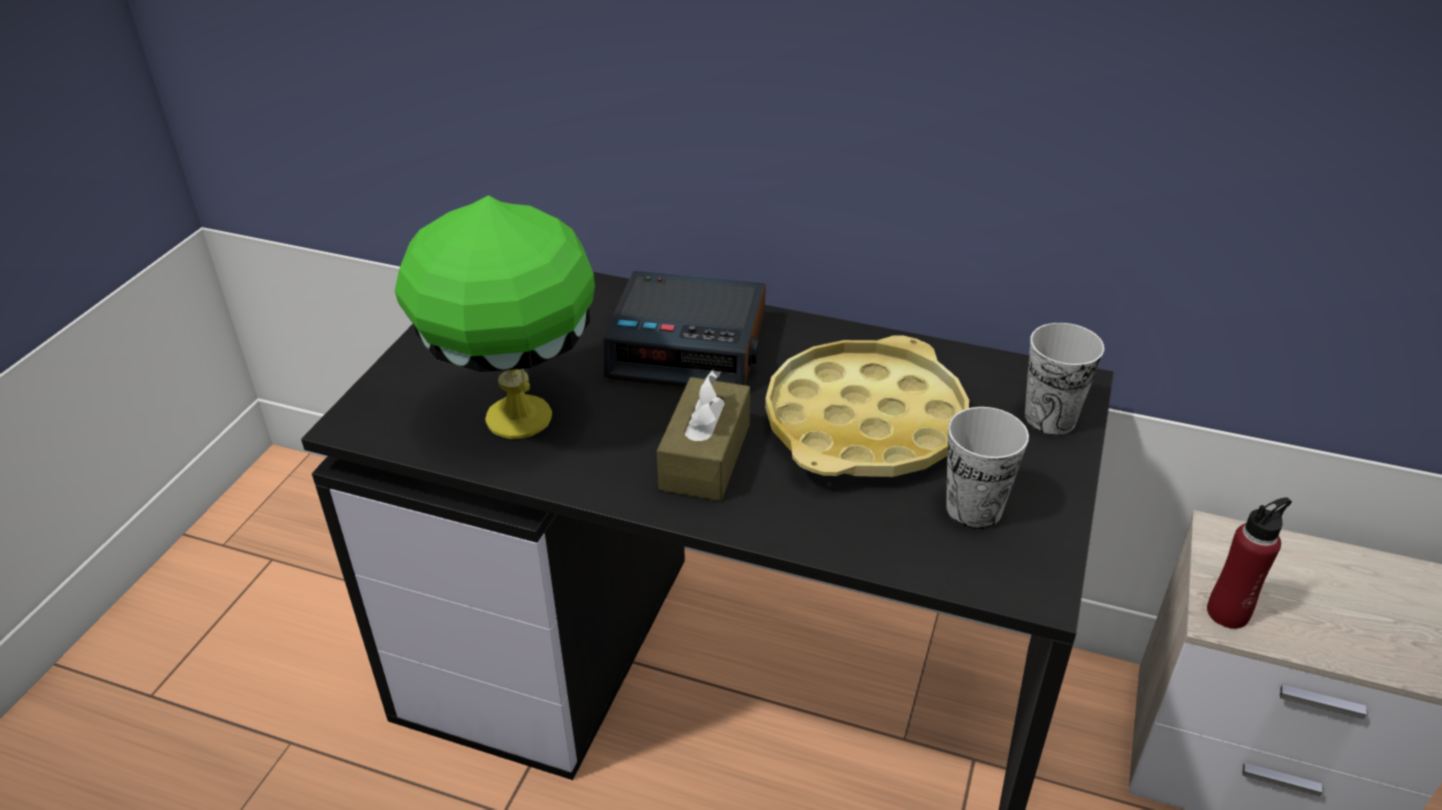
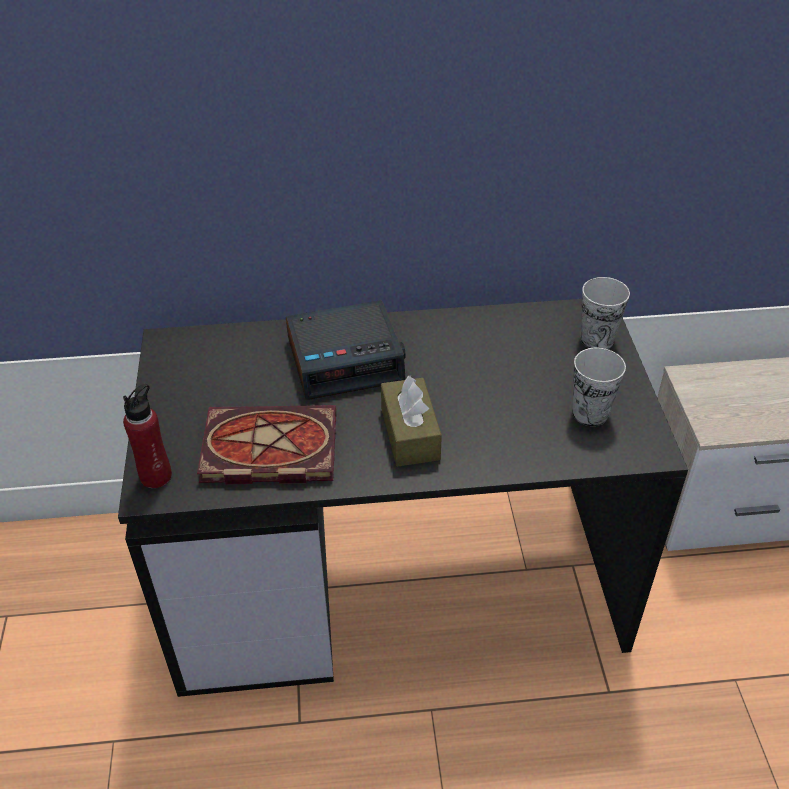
camera: 25 degrees left, 5 degrees up
(516, 420) = (266, 450): green table lamp -> book
(865, 423) = (492, 377): yellow tray -> none
(1228, 613) = (714, 424): red bottle -> red bottle (156, 476)

